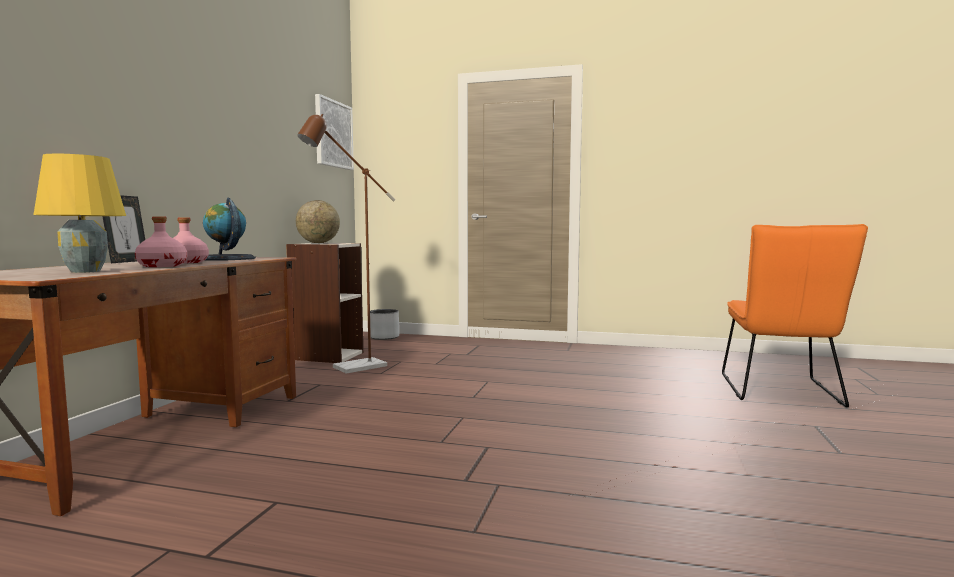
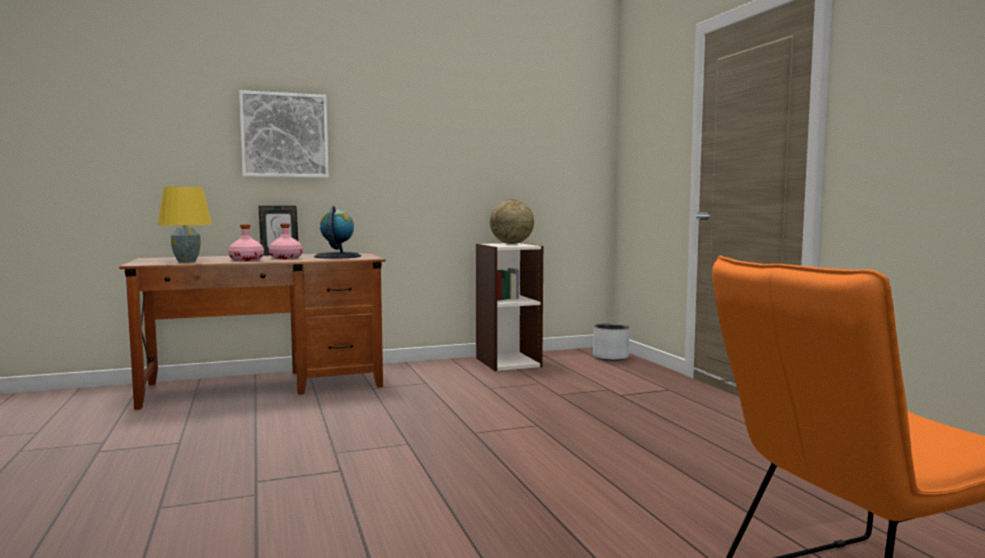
camera: 55 degrees right, 0 degrees up
(333, 134) = (573, 123): picture -> picture (284, 135)
(351, 368) = (486, 377): brown floor lamp -> none

